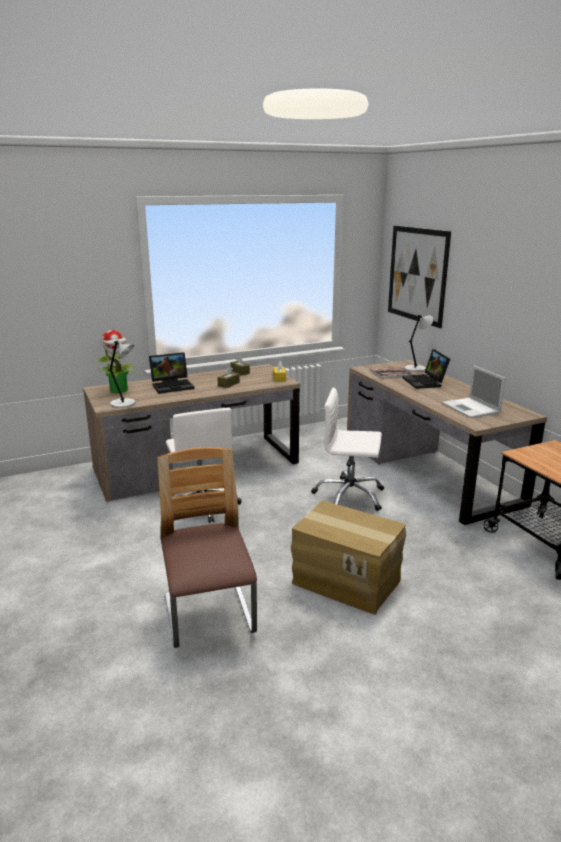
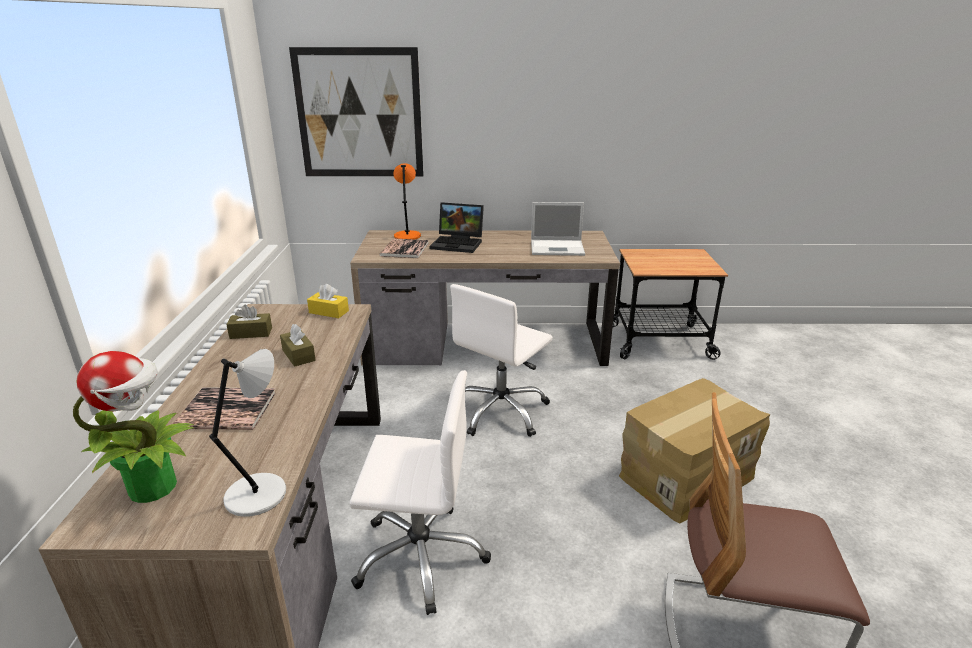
camera: 65 degrees left, 5 degrees up
(173, 385) = (227, 410): laptop -> book
(416, 368) = (407, 235): grey table lamp -> orange table lamp

